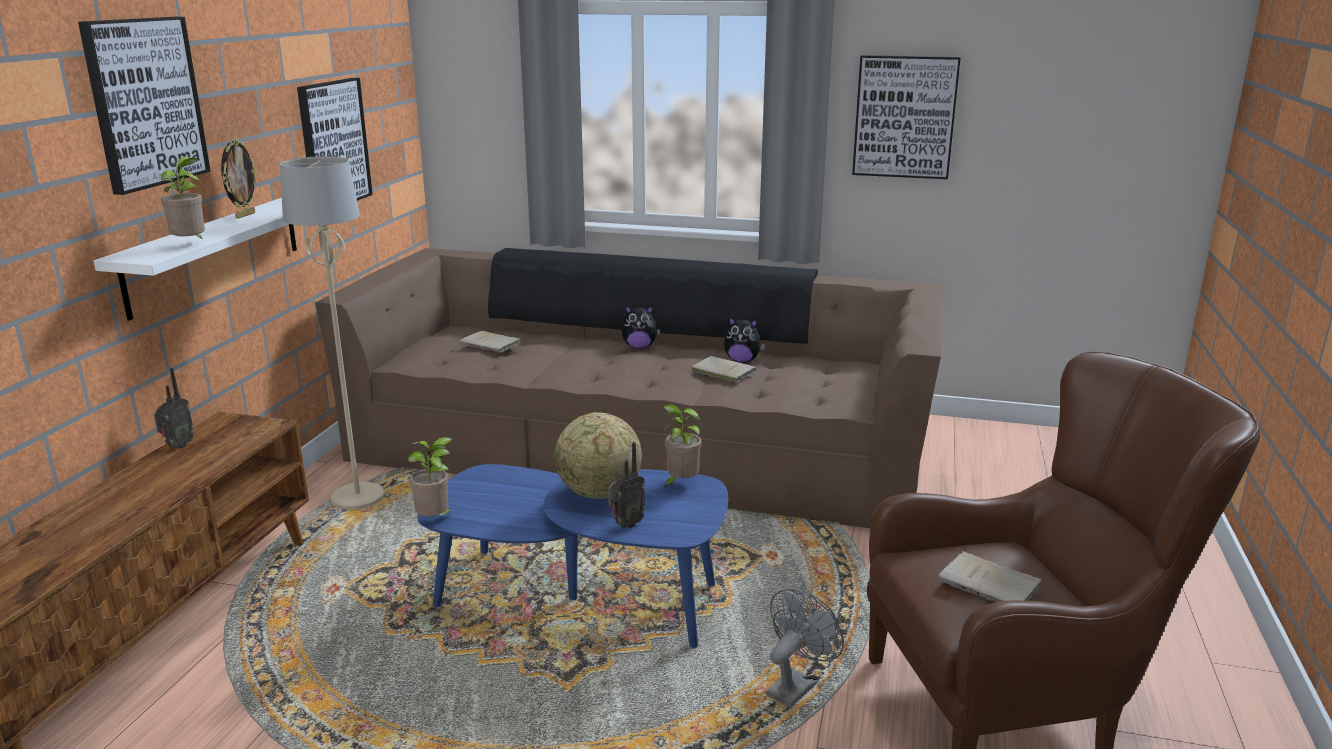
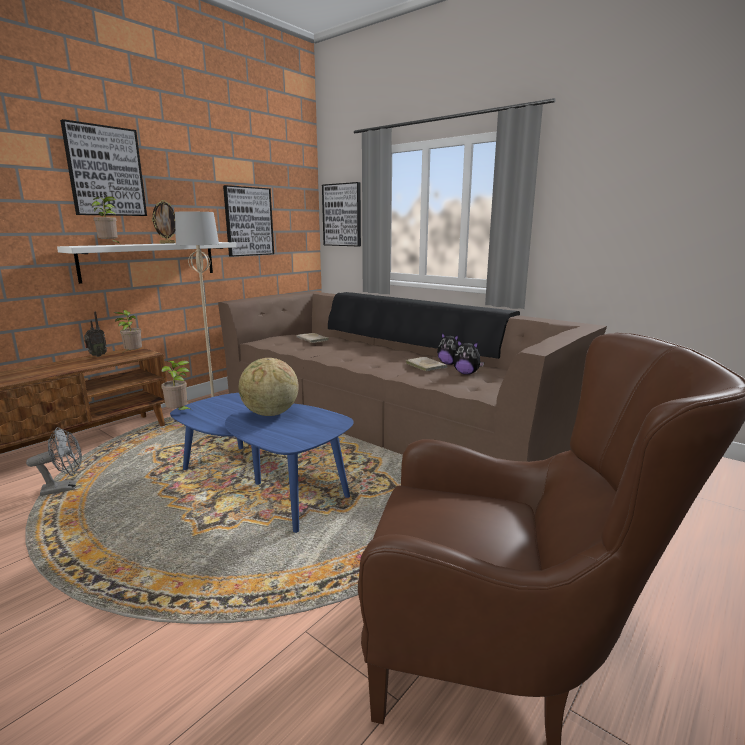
camera: 25 degrees right, 5 degrees down
(625, 525) = (260, 432): radio -> none
(639, 347) = (395, 351): plush toy -> plush toy (466, 373)
(680, 483) = (325, 417): potted plant -> potted plant (132, 354)
(796, 685) = (336, 579): grey fan -> grey fan (65, 488)
(904, 117) = (592, 204): picture -> picture (342, 215)
(992, 585) = (453, 528): beige book -> none

